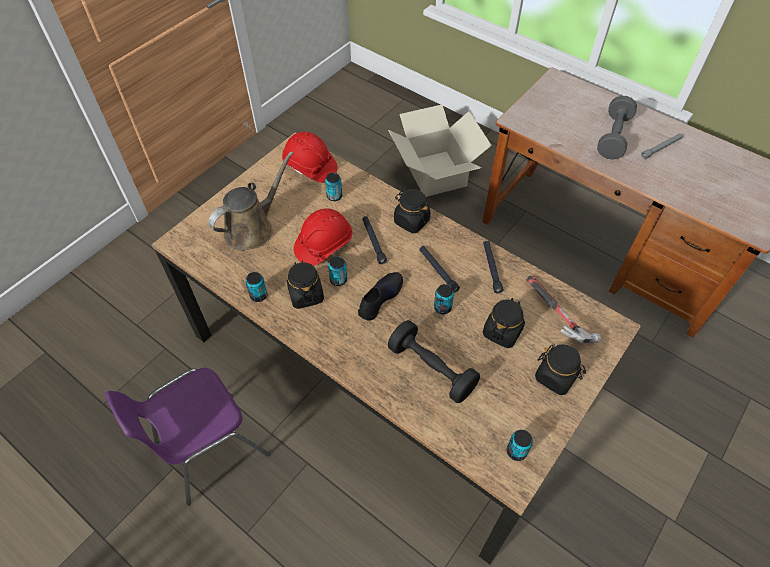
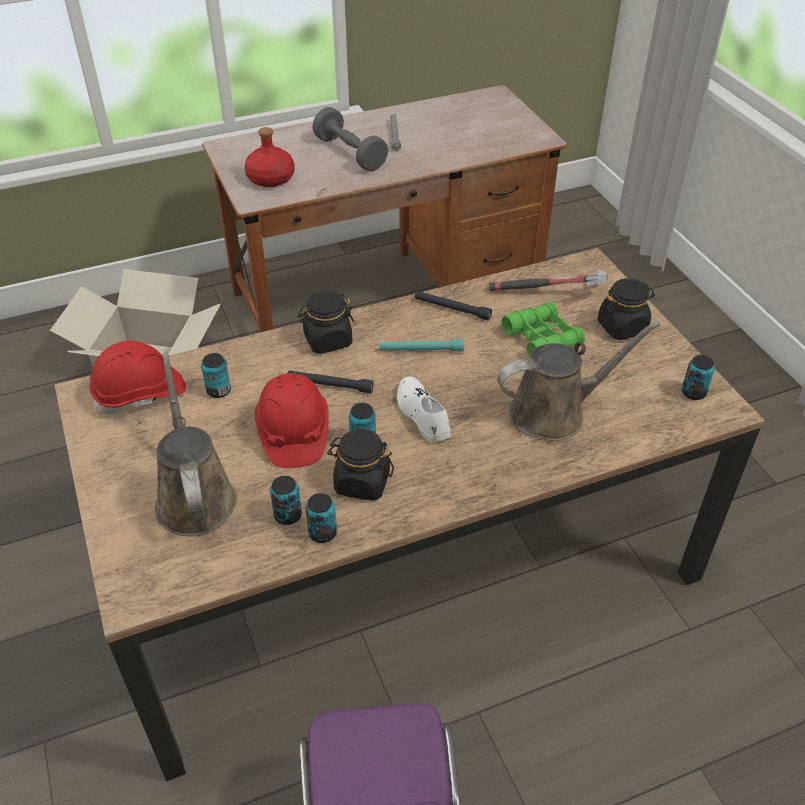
camera: 60 degrees left, 10 degrees down
(380, 298) = (422, 414): black shoe -> white shoe
(431, 369) = (554, 413): black dumbbell -> brown watering can
(438, 271) = (421, 350): black flashlight -> turquoise flashlight
(442, 307) = (476, 369): can -> can (288, 515)
(502, 332) = (542, 338): black jar -> green binoculars
(545, 115) = (270, 178): none -> red bottle

